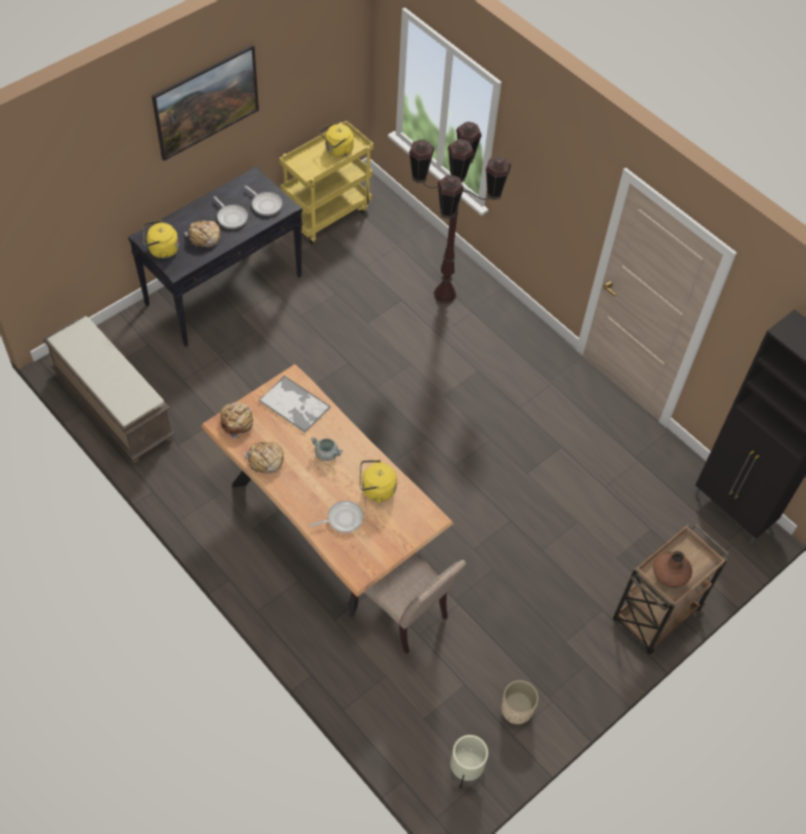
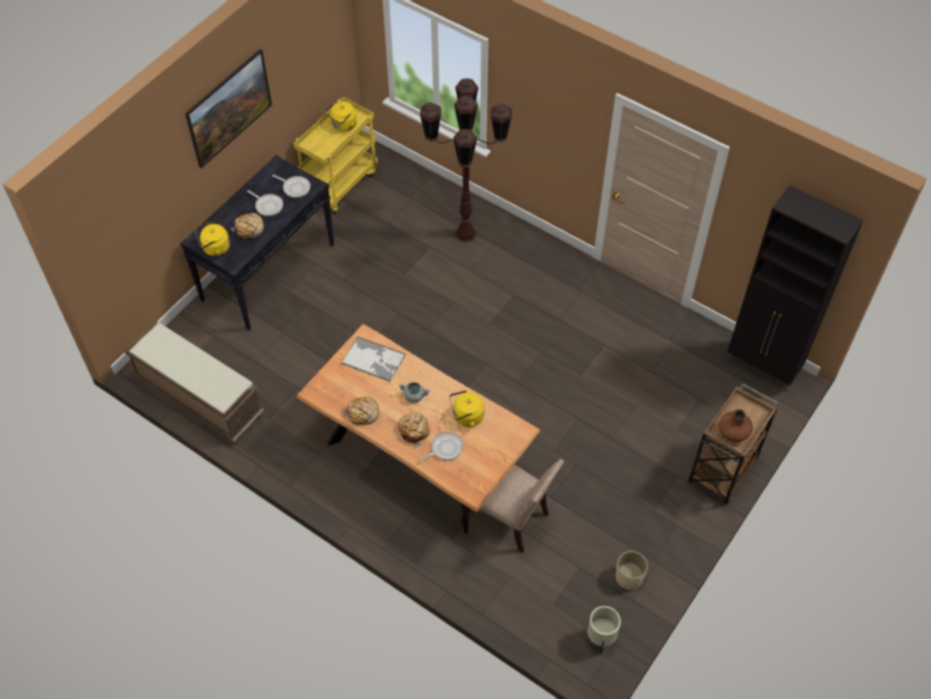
camera: 10 degrees left, 0 degrees up
(237, 422) = (328, 386): bread -> bread (414, 430)

